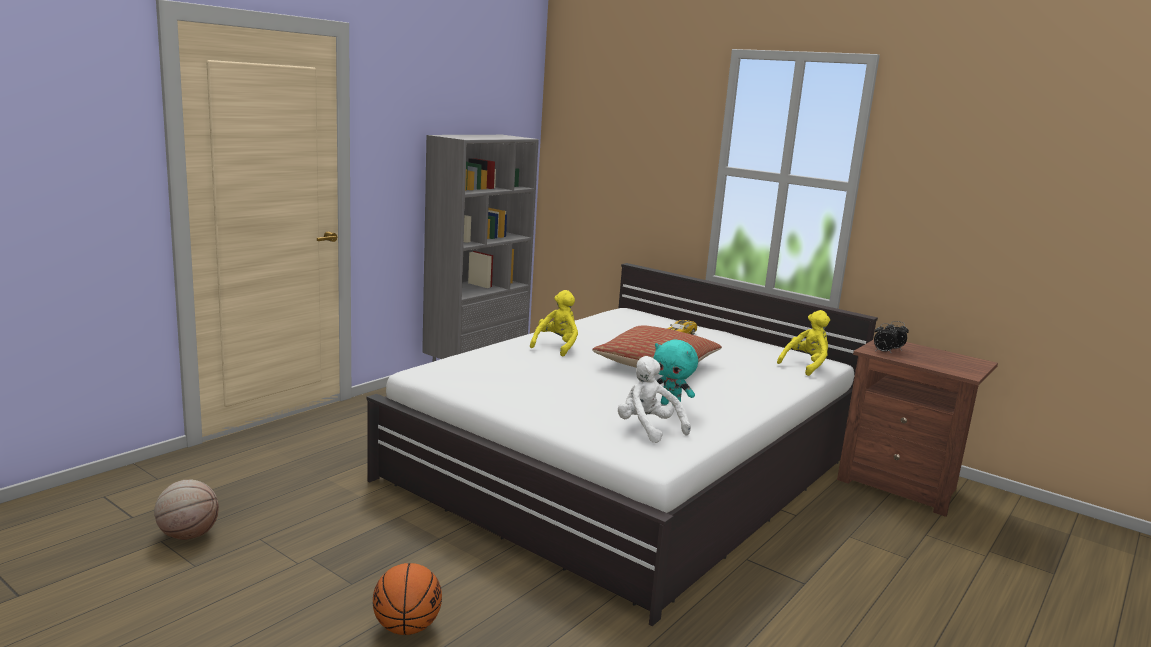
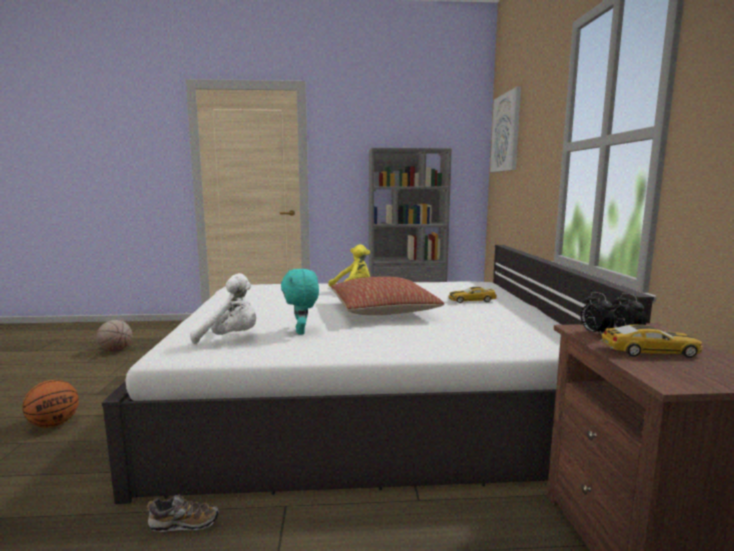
camera: 50 degrees right, 5 degrees down
(590, 122) = (506, 133): none -> picture
(648, 429) = (231, 338): white plush toy -> white plush toy turned 90 degrees clockwise
(722, 603) = (184, 523): none -> shoe
(806, 366) = (534, 342): yellow plush toy -> none
(925, 358) = (650, 351): none -> toy car

